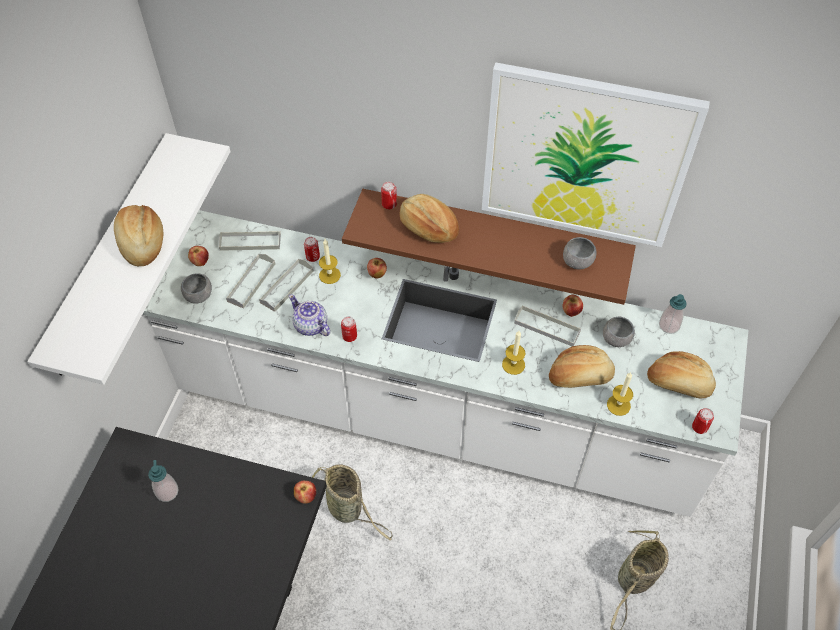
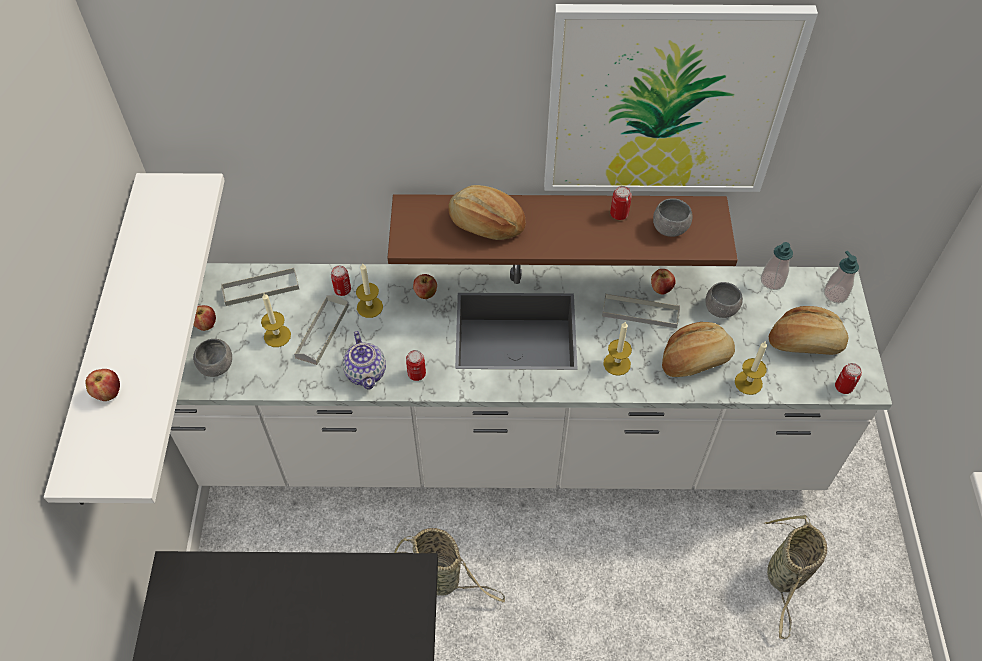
camera: 15 degrees left, 0 degrees up
(141, 243) = (148, 313): bread -> none
(167, 492) = (246, 616): soap dispenser -> soap dispenser (835, 294)
(251, 282) = (277, 336): grey tray -> candle
(306, 496) = (420, 578): apple -> apple (108, 393)
(311, 326) = (366, 372): teapot -> teapot turned 135 degrees counterclockwise
(389, 204) = (431, 207): can -> can (619, 214)

